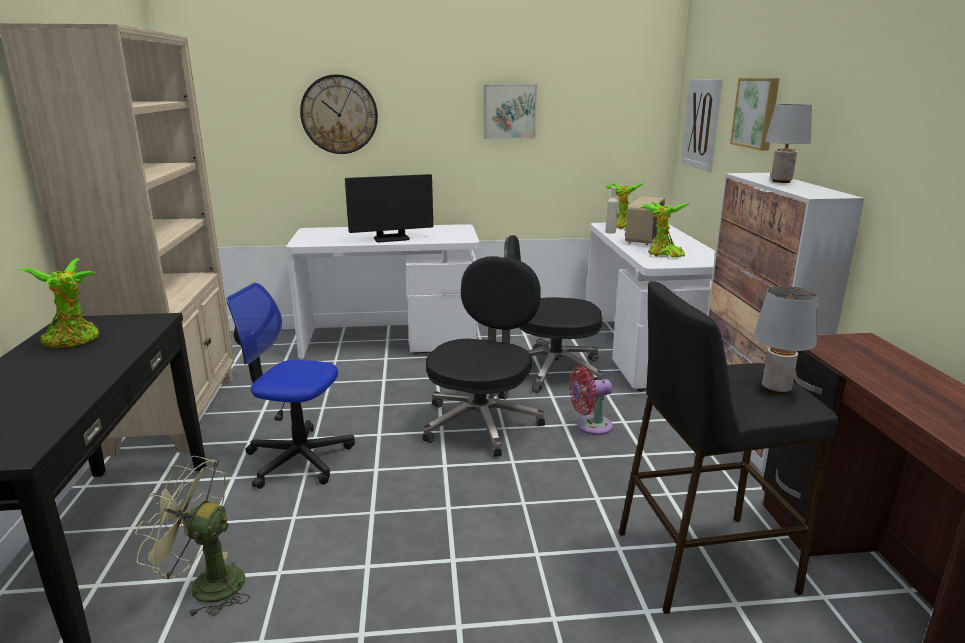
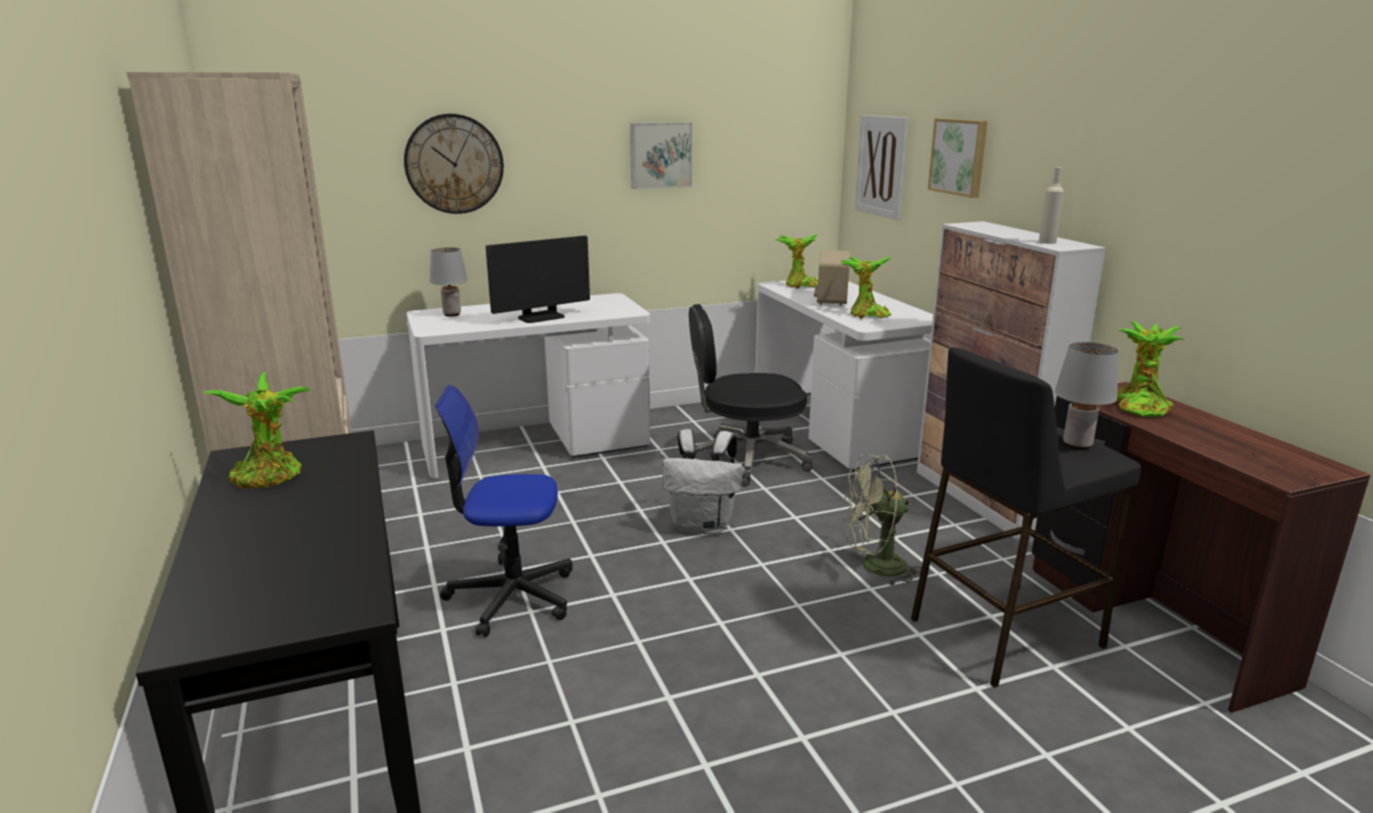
camera: 15 degrees left, 0 degrees up
(205, 585) = (493, 750): green fan -> green fan (874, 567)
(482, 422) = (703, 526): black office chair -> white backpack
(590, 426) = (823, 515): red fan -> none
(610, 232) = (789, 293): beige bottle -> beige bottle (1047, 242)
(781, 181) = (1010, 232): grey table lamp -> grey table lamp (452, 314)
(865, 358) = (1139, 407): none -> potted plant

